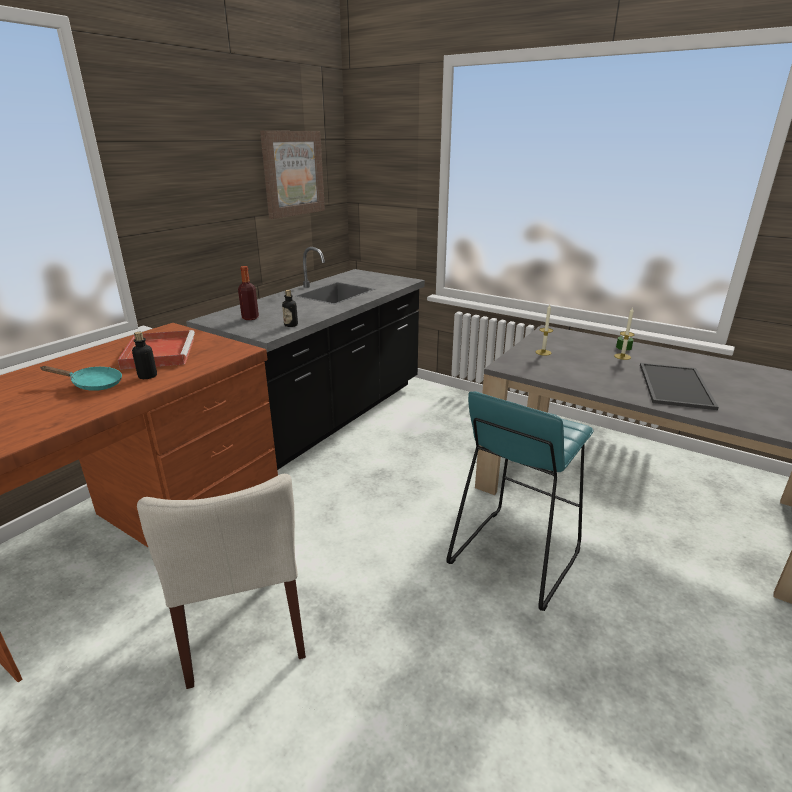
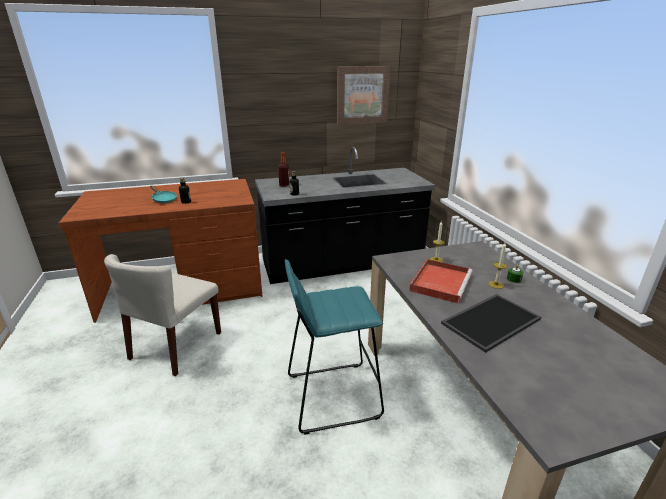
camera: 40 degrees right, 0 degrees up
(159, 352) = (211, 192): red tray -> red tray (440, 282)

